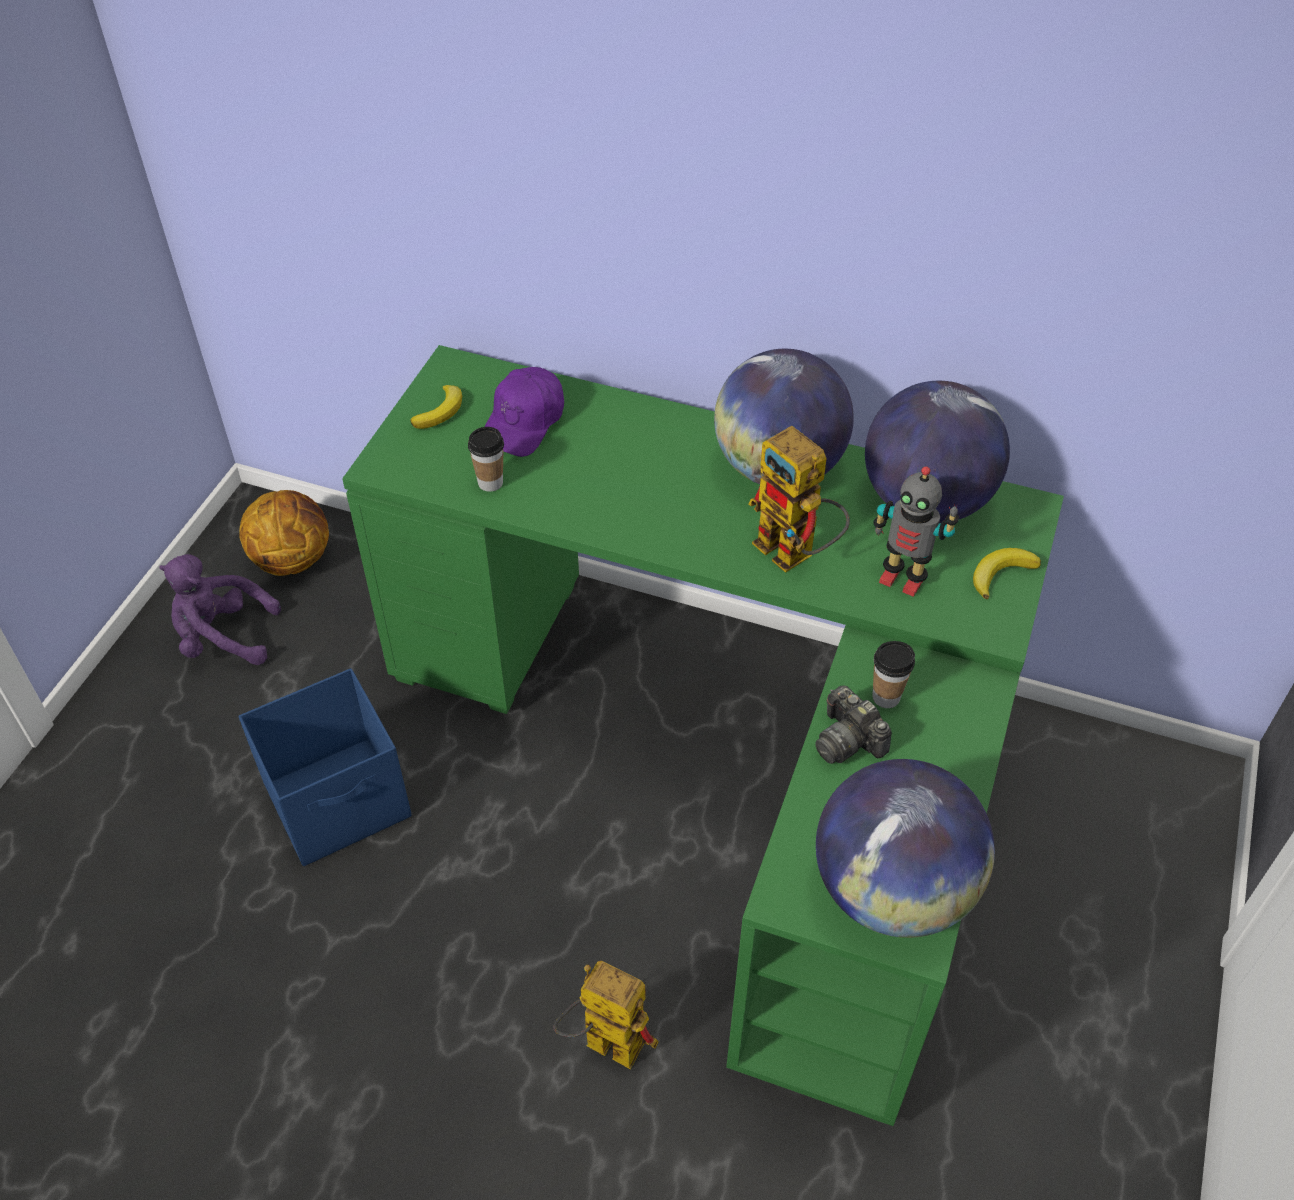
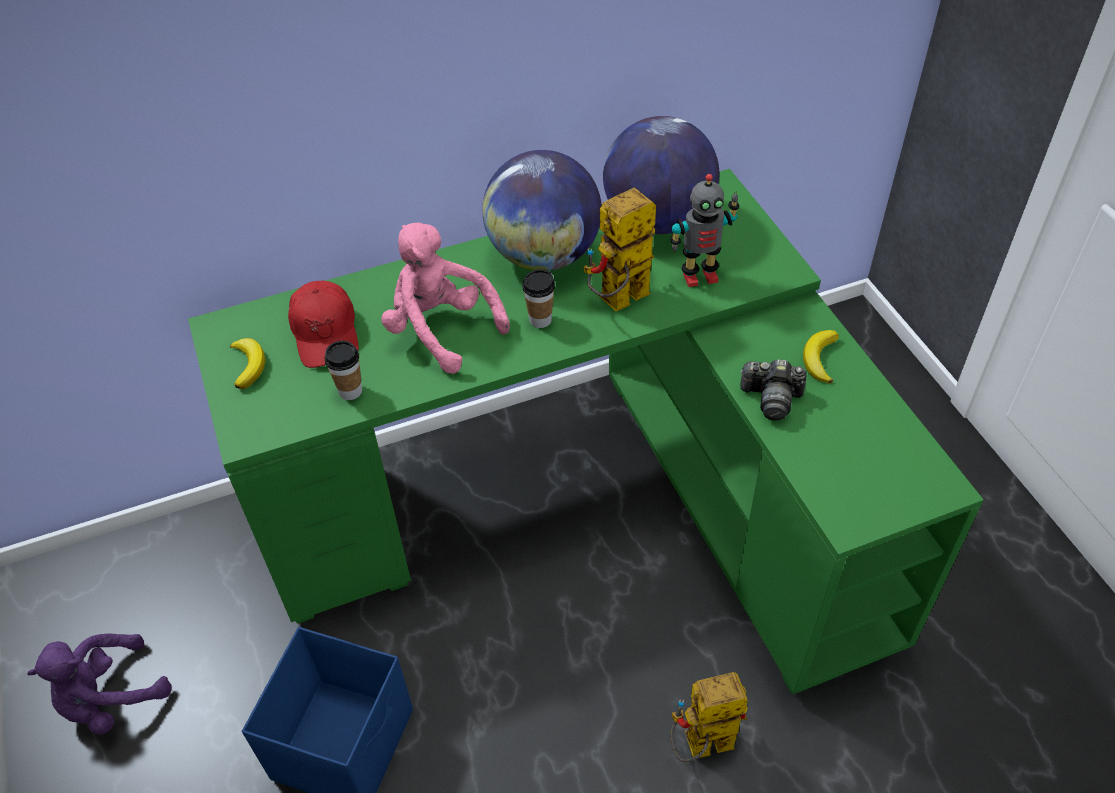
camera: 40 degrees left, 0 degrees up
(293, 559) = (110, 596): basketball -> none
(524, 422) = (326, 333): purple cap -> red cap
(616, 478) = (441, 330): none -> pink plush toy
(795, 554) = (618, 303): toy robot -> toy robot turned 135 degrees clockwise
(886, 697) = (762, 357): cup -> cup (540, 320)
(892, 890) = (897, 469): globe -> none
(1001, 574) = (749, 236): banana -> banana (819, 358)

